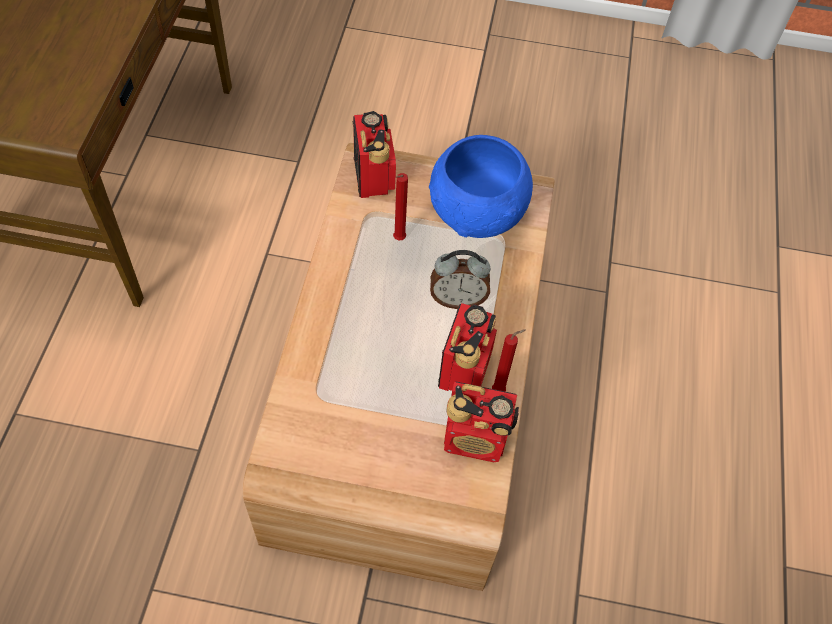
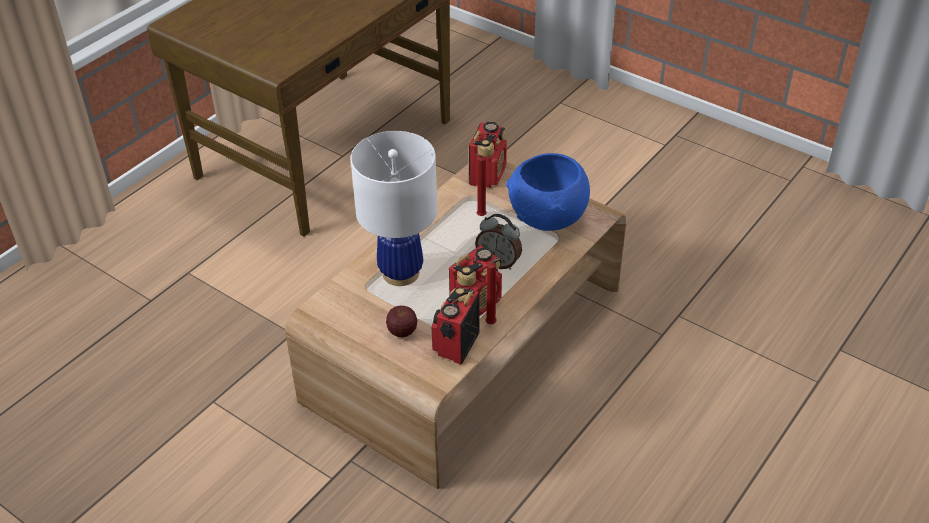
camera: 30 degrees right, 15 degrees down
(350, 358) = (401, 273): none -> white table lamp
(401, 446) = (402, 332): none -> apple
(475, 439) = (456, 345): radio -> radio turned 75 degrees clockwise

